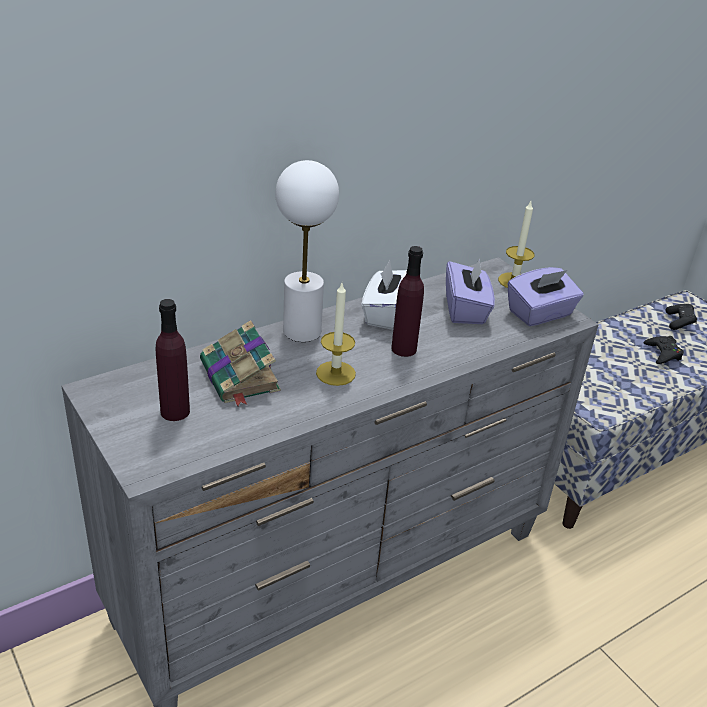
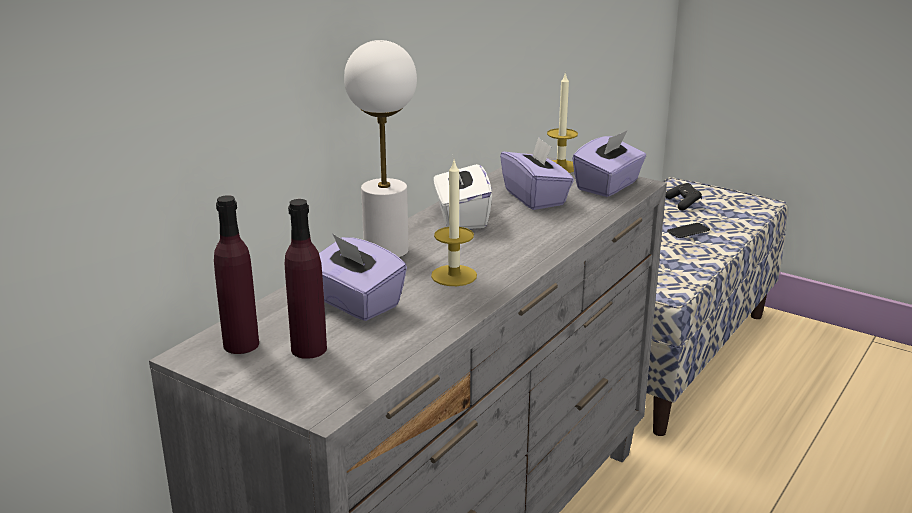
camera: 20 degrees left, 10 degrees down
(240, 377) = (355, 303): book -> purple tissue box
(403, 349) = (504, 241): purple bottle -> purple bottle (241, 344)
(663, 353) = (688, 231): black game controller -> phone

